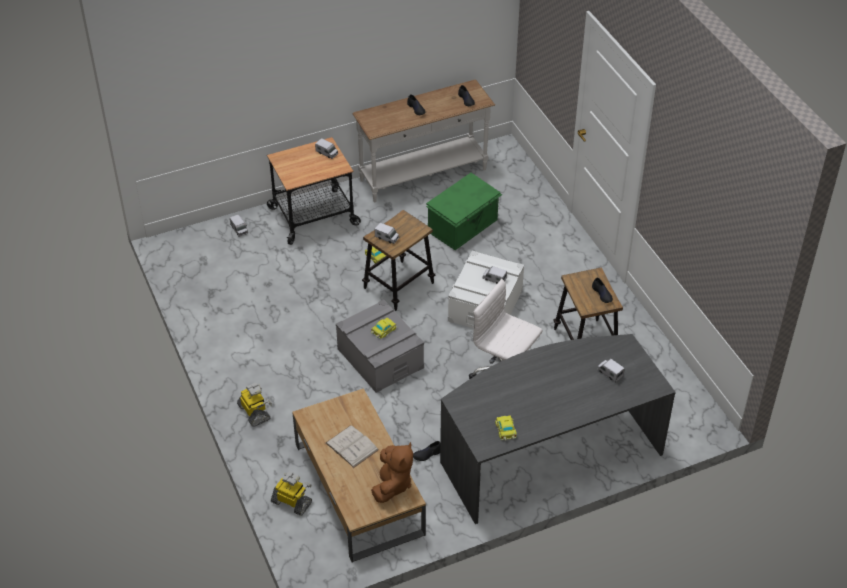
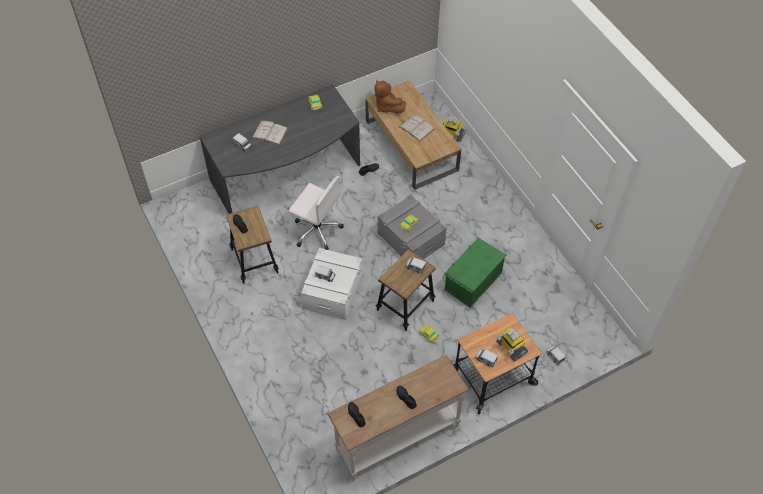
camera: 175 degrees right, 10 degrees up
(254, 412) = (492, 191): toy robot -> toy robot (510, 348)
(392, 484) = (387, 106): brown plush toy -> brown plush toy turned 45 degrees counterclockwise
(463, 226) = (354, 375): green storage box -> green storage box (472, 281)
(572, 389) = (270, 133): none -> white book

